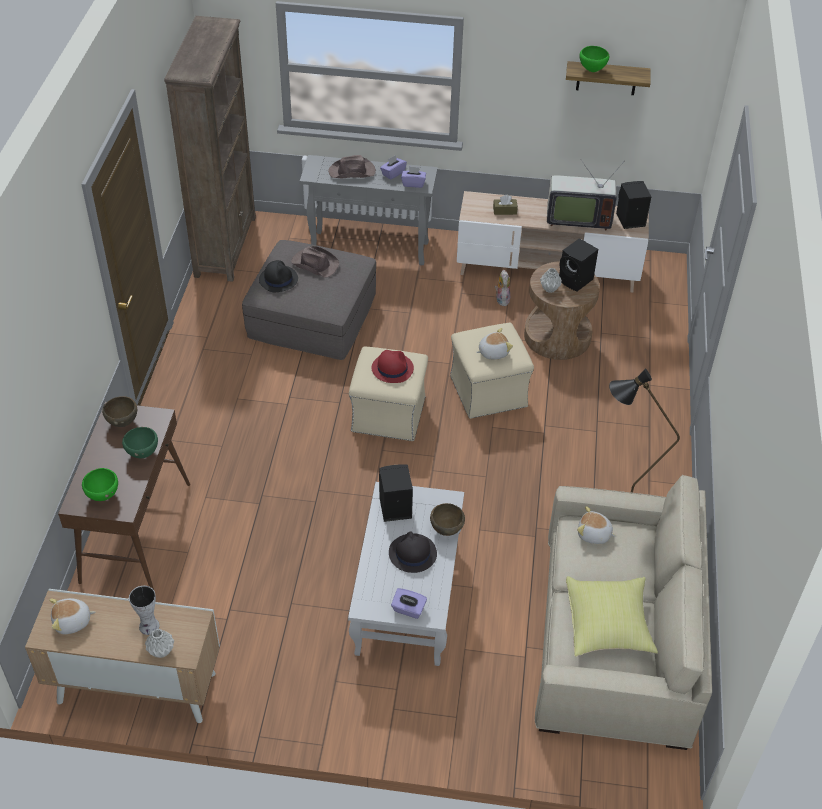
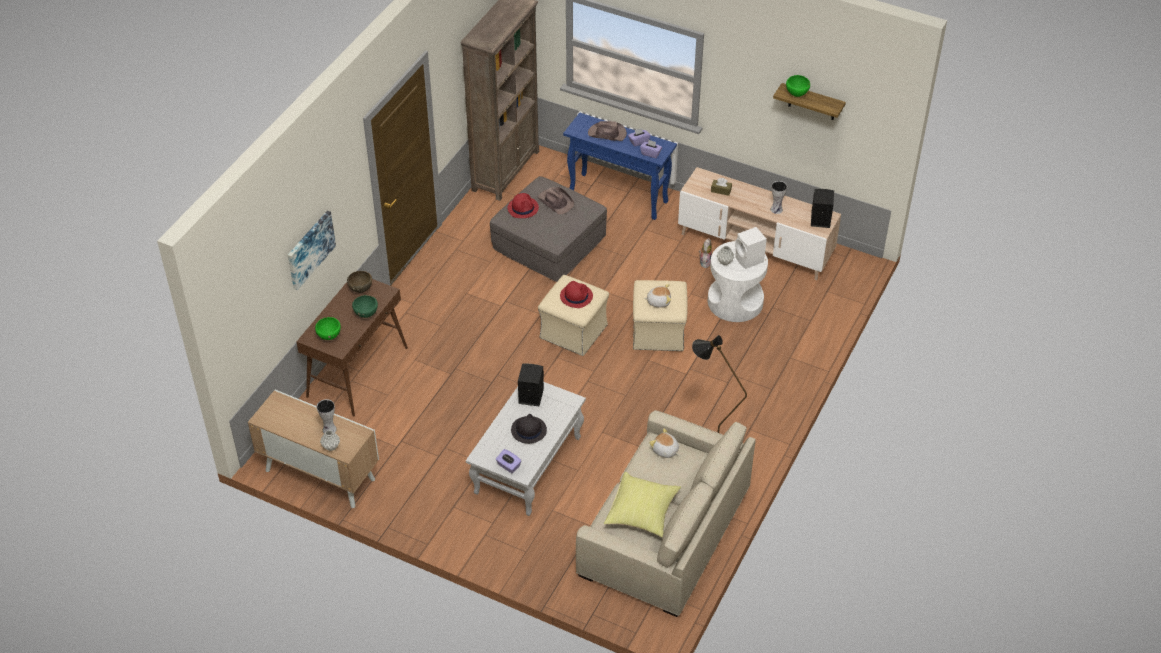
camera: 20 degrees right, 0 degrees up
(51, 380) = (310, 249): none -> picture
(72, 622) = (282, 414): plush toy -> none
(278, 279) = (523, 208): black hat -> red hat
(370, 248) = (619, 196): grey console table -> blue console table
(446, 530) = (560, 420): brown bowl -> none
(557, 336) = (735, 301): brown side table -> white side table
(576, 281) = (749, 260): black speaker -> white speaker
(577, 218) = (777, 209): television -> vase

